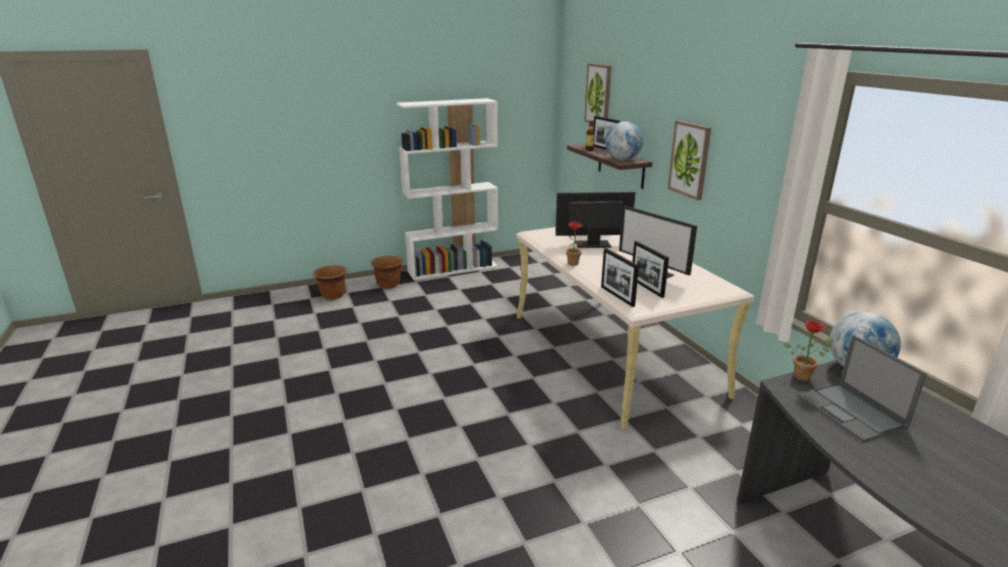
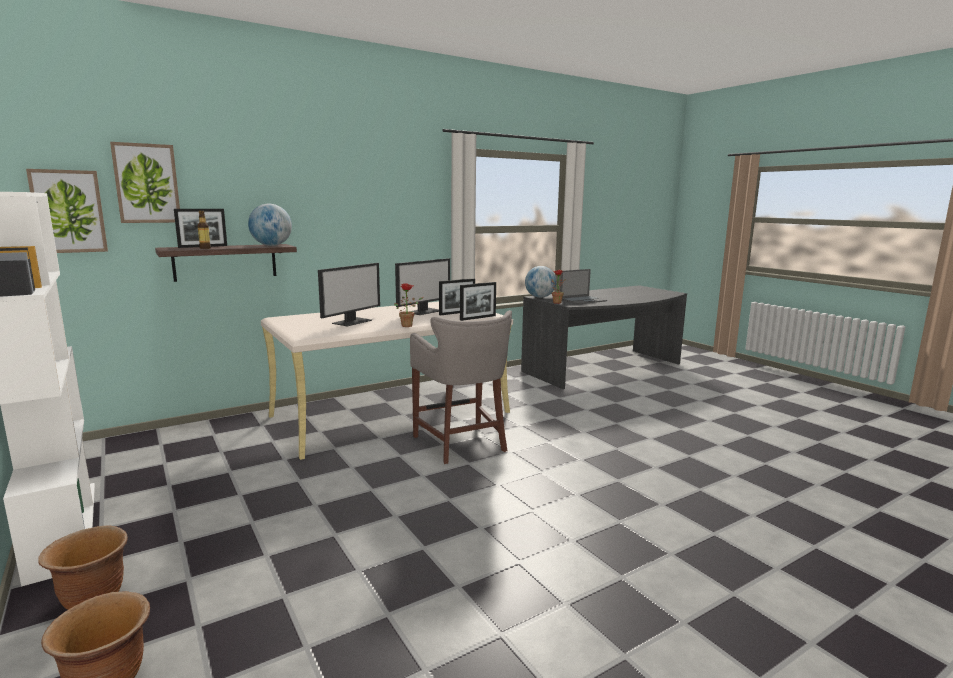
camera: 100 degrees left, 10 degrees down
(531, 387) = (462, 444): none -> grey stool
(592, 244) = (352, 321): monitor -> monitor turned 135 degrees counterclockwise
(689, 159) = (341, 229): picture -> picture (69, 211)

